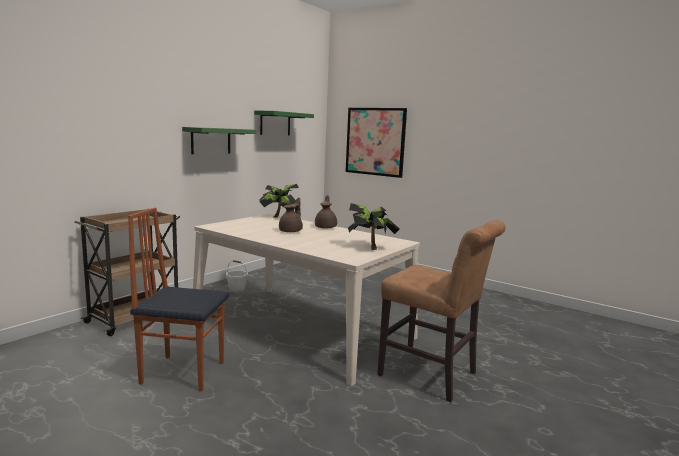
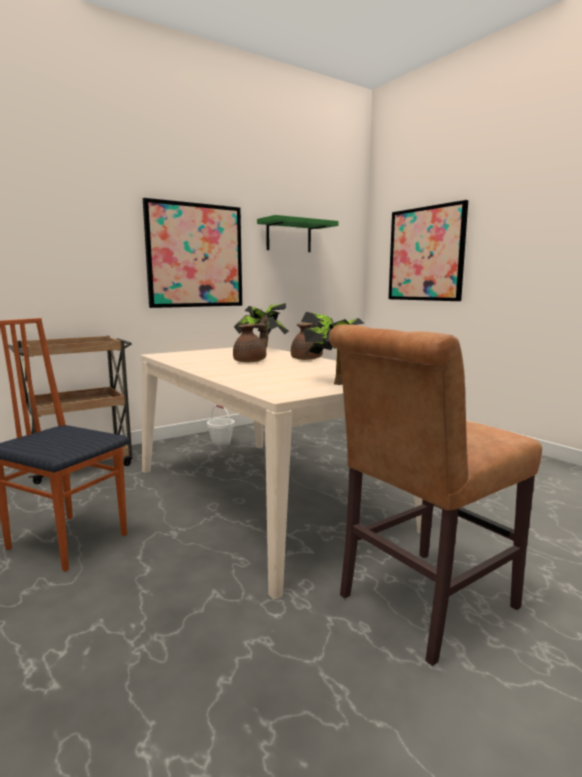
camera: 20 degrees right, 0 degrees up
(211, 140) = (195, 256): green shelf -> picture
(432, 376) = (420, 605): brown chair -> brown chair turned 90 degrees clockwise

